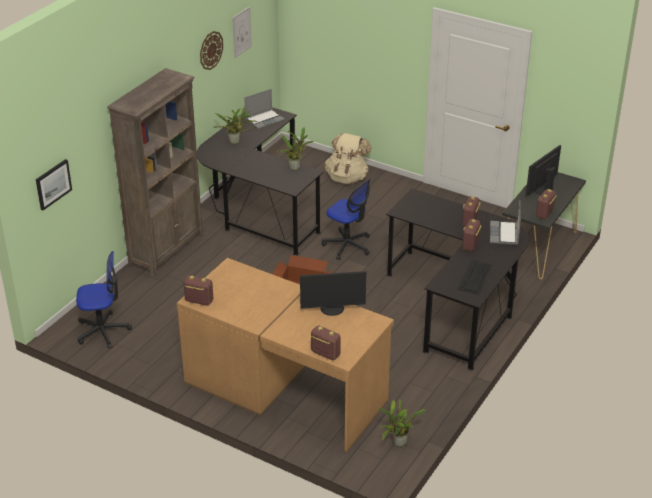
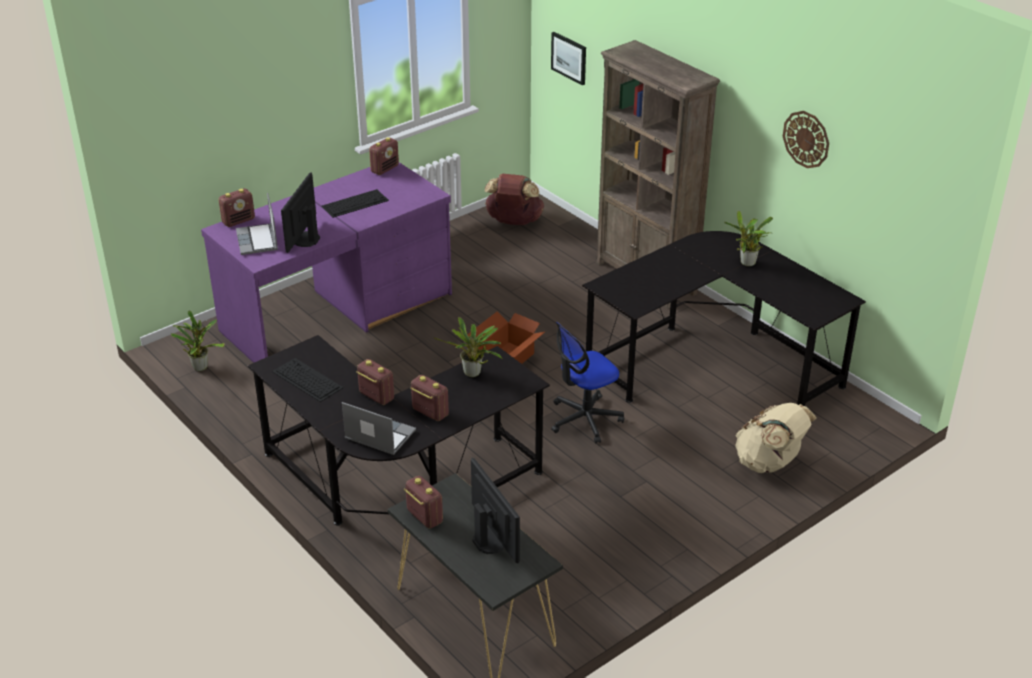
camera: 110 degrees right, 0 degrees up
(103, 331) = (514, 222): office chair -> brown backpack
(241, 32) = (870, 173): picture -> none
(263, 300) = (355, 203): none -> keyboard
(265, 119) = (805, 298): laptop -> laptop (258, 241)
(286, 390) = (338, 313): brown desk -> purple desk
(295, 167) = (655, 298): potted plant -> potted plant (473, 374)

